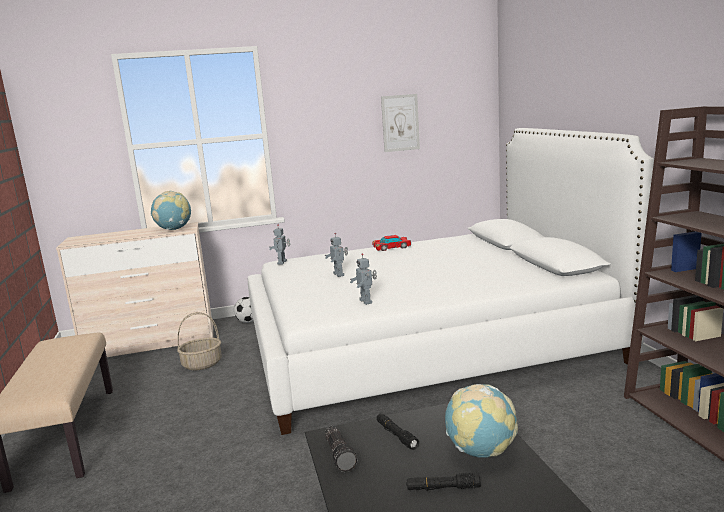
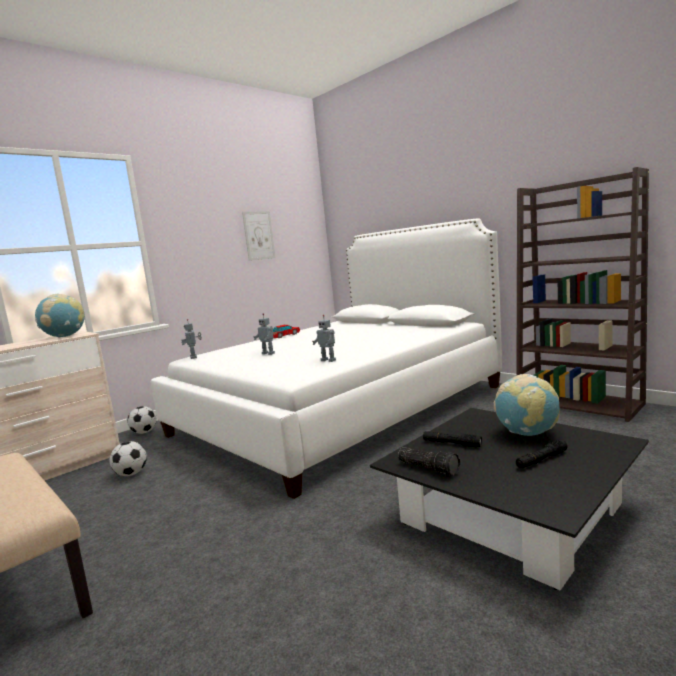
camera: 30 degrees left, 5 degrees down
(202, 364) = (131, 474): basket -> football

